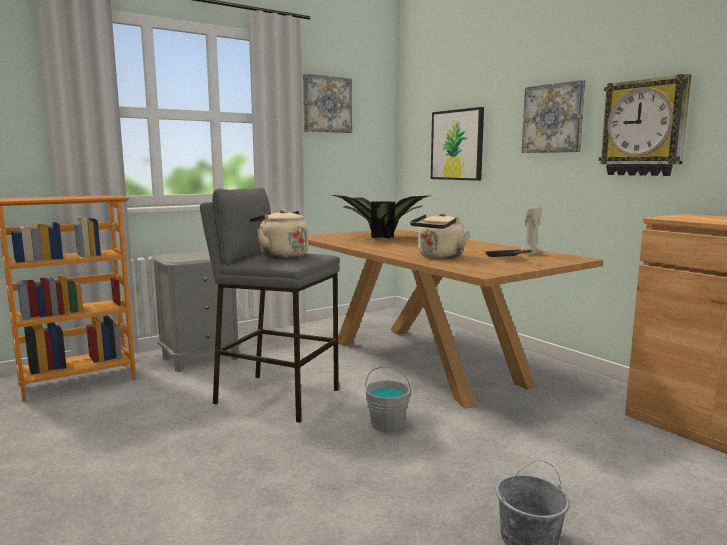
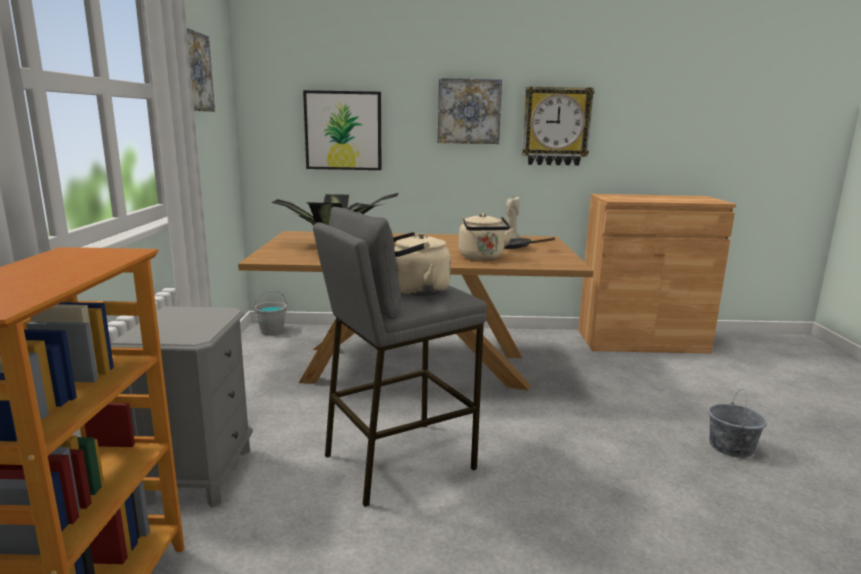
camera: 55 degrees left, 5 degrees up
(387, 424) = (525, 429): grey bucket -> grey bucket (272, 331)

